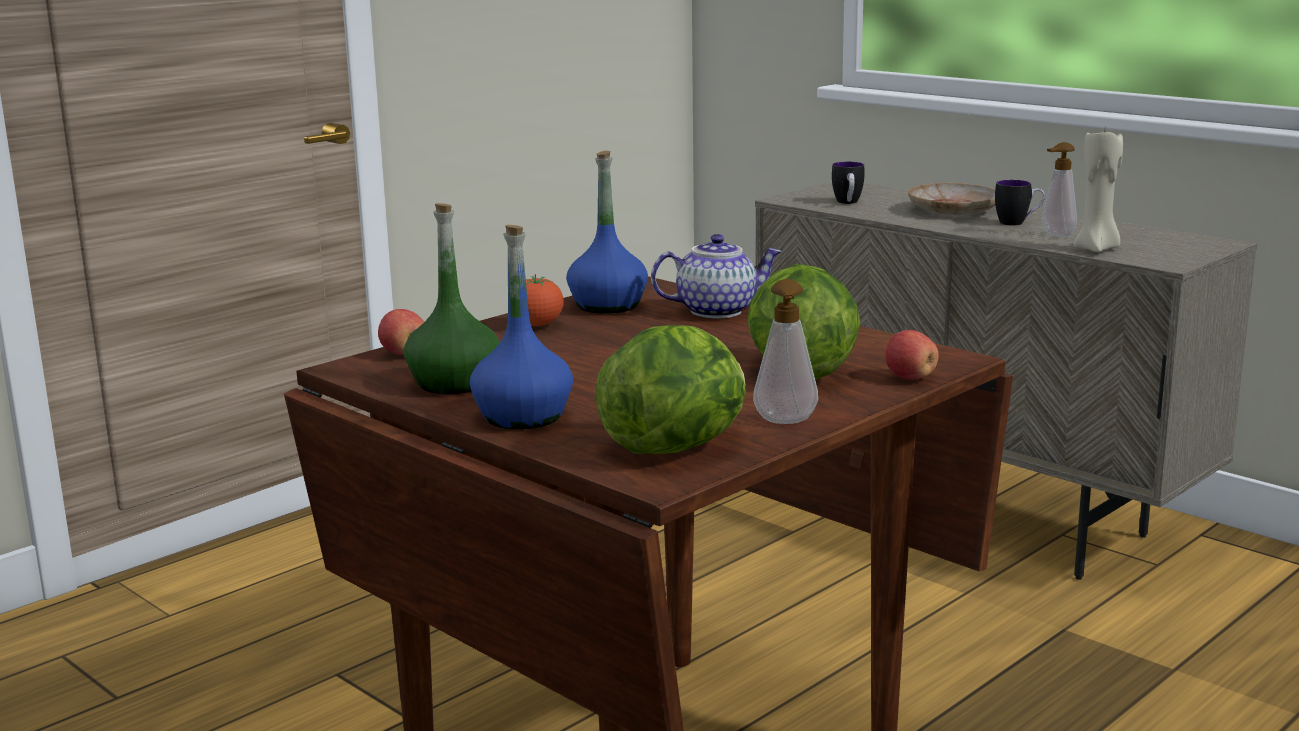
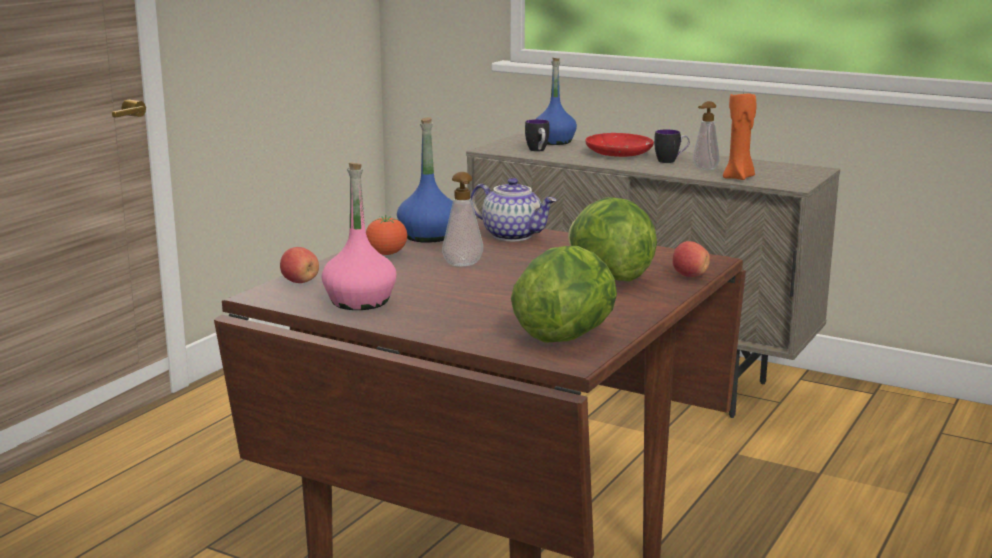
camera: 15 degrees left, 0 degrees up
(454, 383) = (360, 301): green bottle -> pink bottle
(523, 416) = (435, 322): blue bottle -> blue bottle (554, 141)
(717, 310) = (513, 235): teapot -> teapot turned 60 degrees clockwise
(785, 422) = (629, 313): soap dispenser -> soap dispenser (463, 265)
(954, 210) = (619, 153): beige plate -> red plate
(1097, 249) = (739, 178): beige candle -> orange candle

